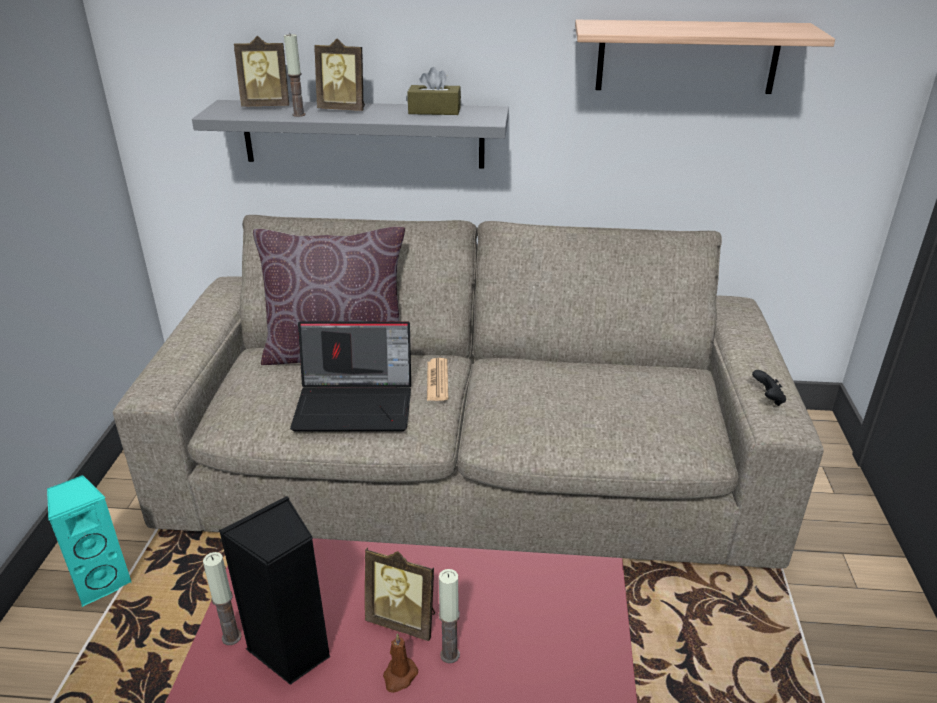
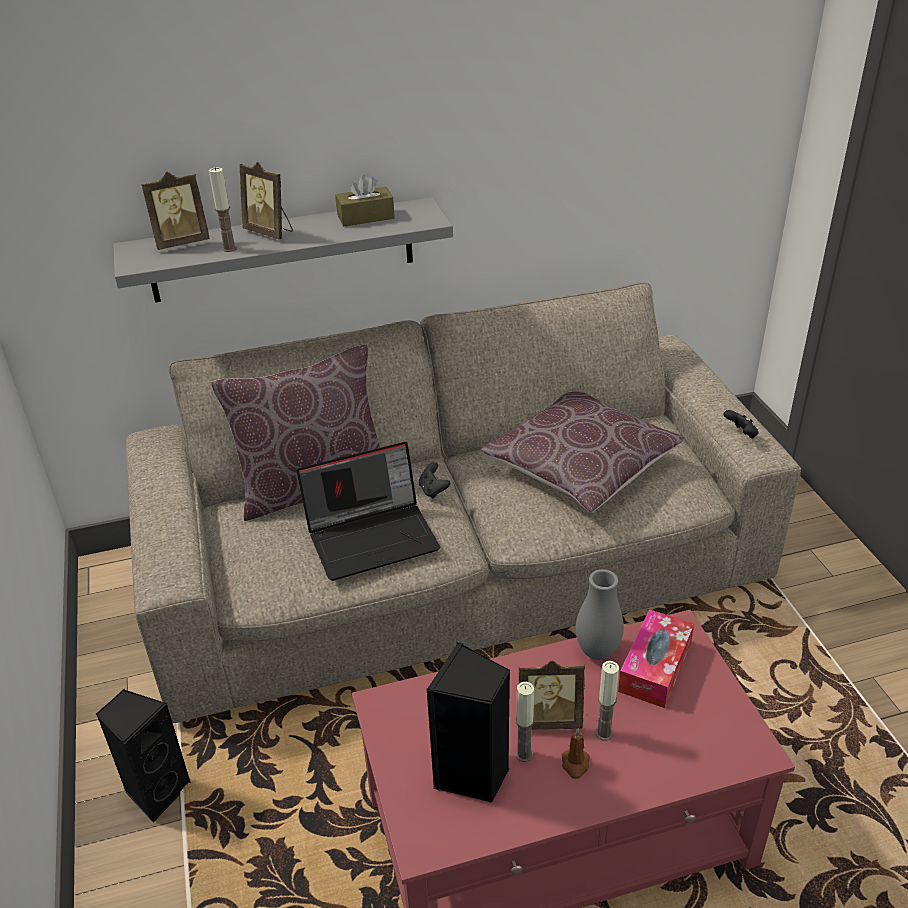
camera: 20 degrees left, 5 degrees up
(102, 581) = (156, 791): turquoise speaker -> black speaker
(231, 637) = (412, 783): candle -> candle (524, 754)
(344, 109) = (270, 232): picture frame -> picture frame turned 45 degrees clockwise
(437, 380) = (433, 490): newspaper -> black game controller
(496, 569) = (597, 651): none -> grey vase
(547, 605) = (655, 667): none -> tissue box
(590, 393) = (581, 466): none -> brown pillow
(687, 57) = (597, 123): shelf -> none

